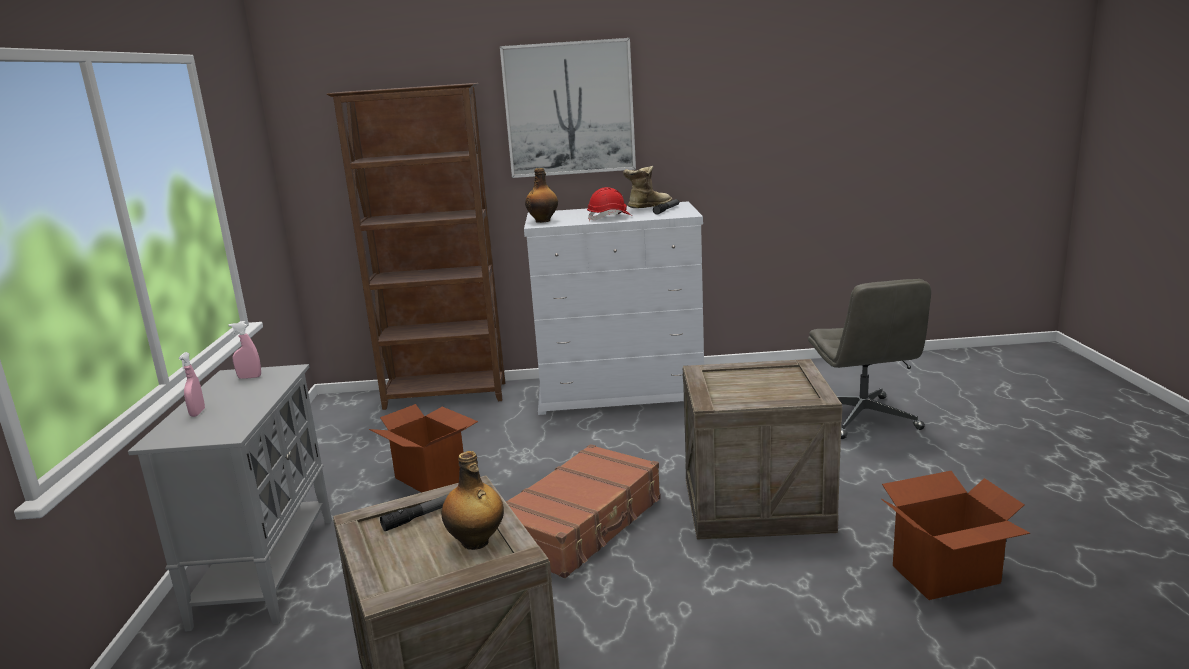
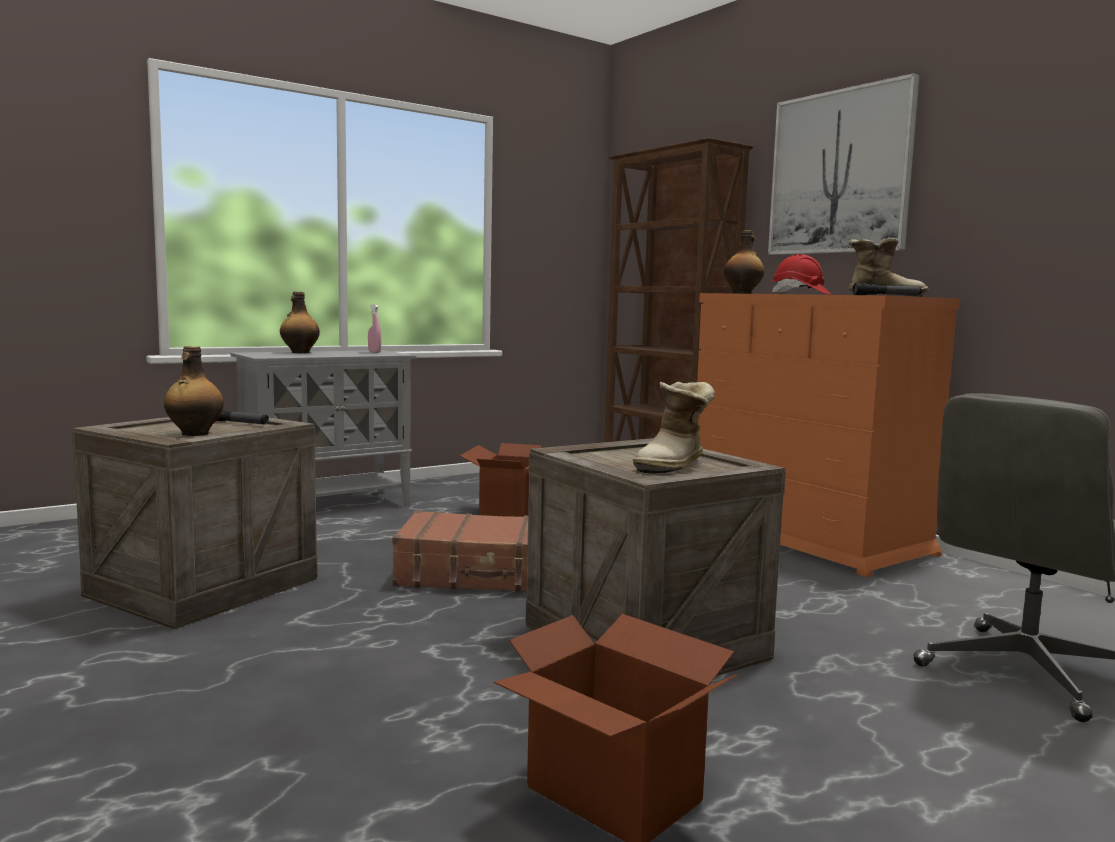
camera: 55 degrees right, 10 degrees down
(197, 413) = (299, 352): pink spray bottle -> bottle
(621, 391) = (806, 536): white dresser -> orange dresser
(778, 383) = (674, 466): none -> boot

